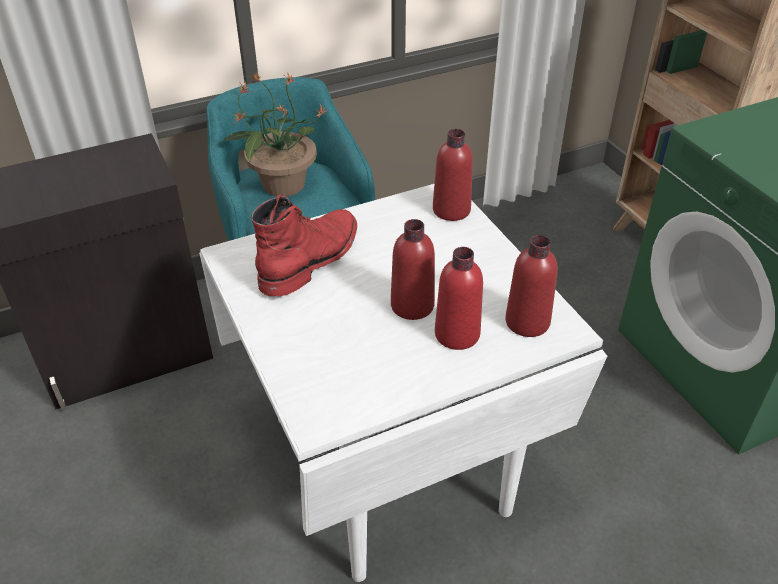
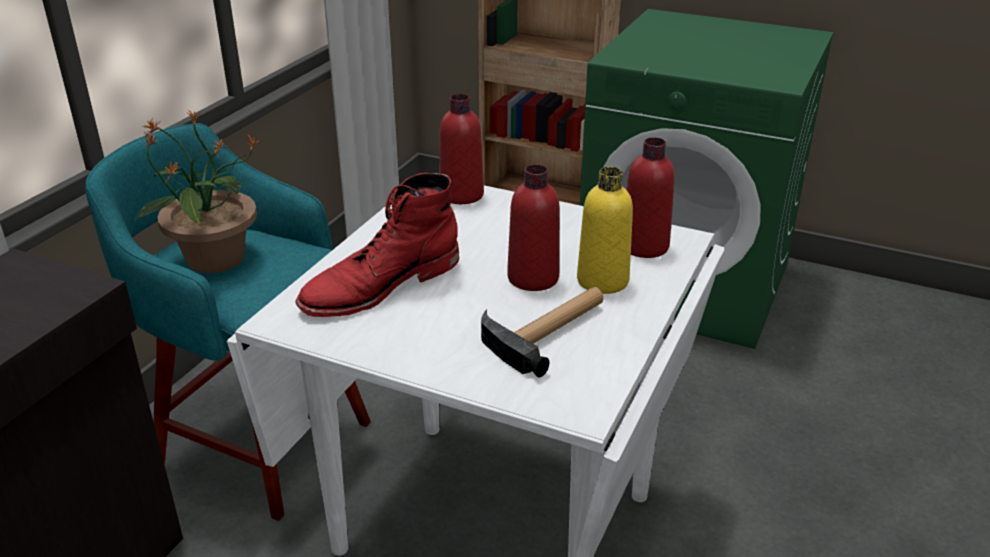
camera: 40 degrees left, 10 degrees down
(311, 259) = (380, 286): red boot -> red boot turned 120 degrees counterclockwise
(370, 353) = (549, 330): none -> hammer
(457, 334) = (602, 281): red bottle -> yellow bottle

